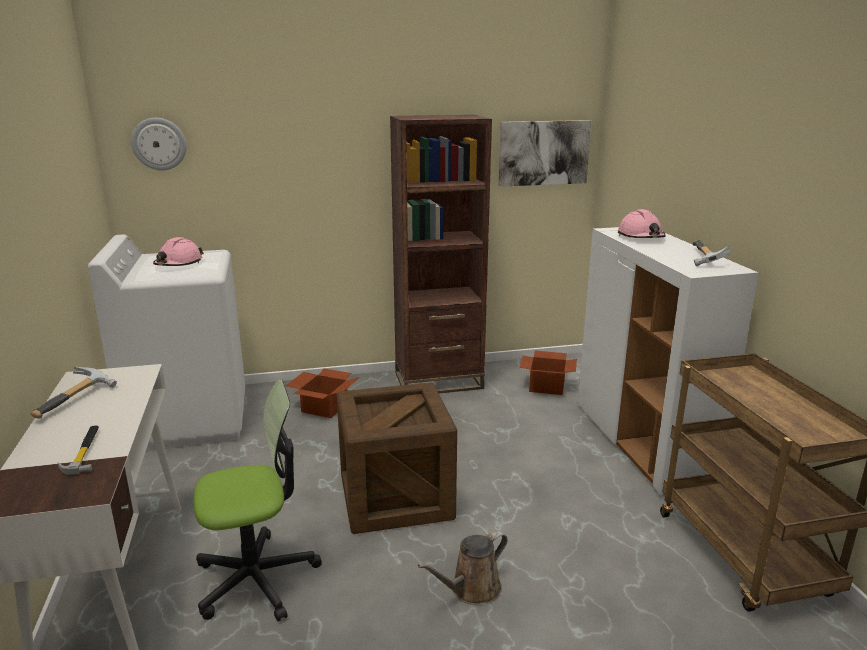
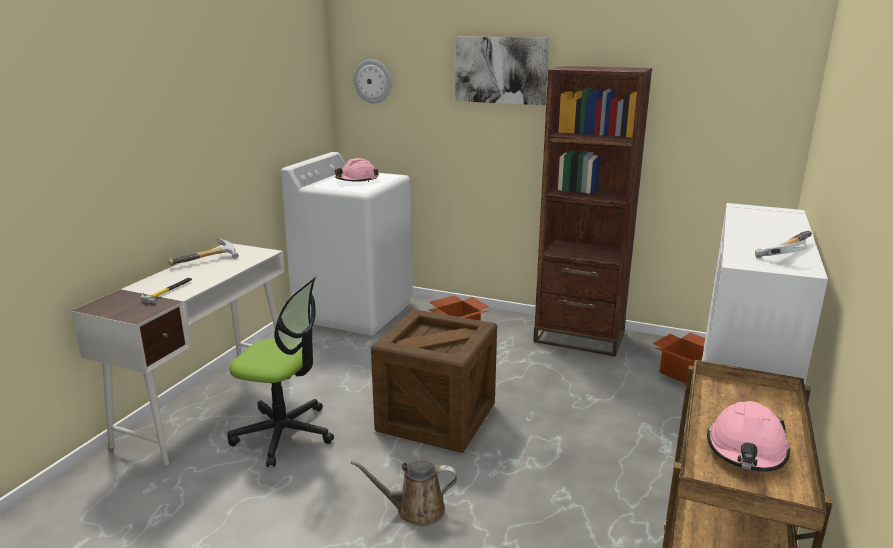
camera: 35 degrees right, 0 degrees up
(543, 153) = (736, 115): picture -> picture (501, 70)
(640, 237) = (762, 219): pink hard hat -> pink hard hat (746, 450)

